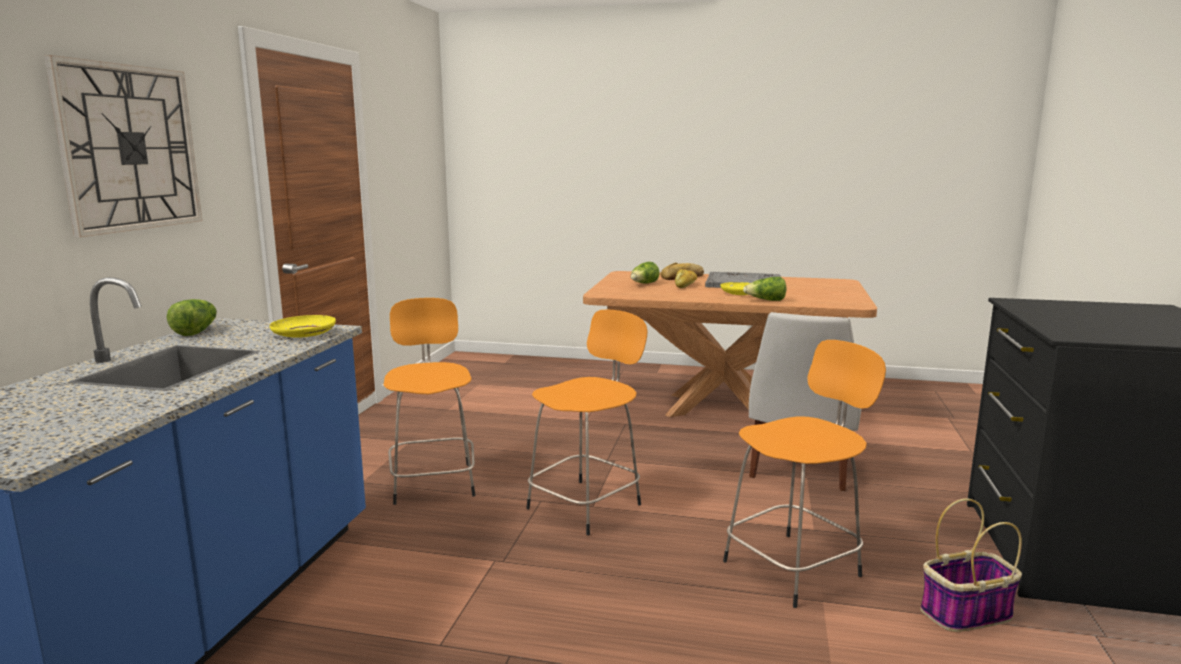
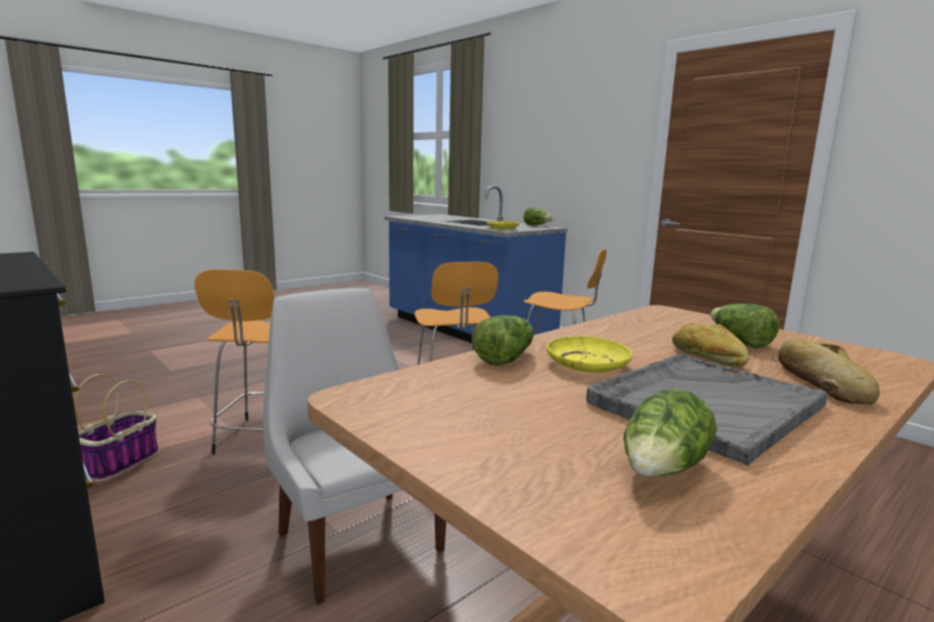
camera: 125 degrees right, 0 degrees up
(130, 148) = (568, 133): wall clock -> none
(802, 283) = (663, 470): none -> lettuce

